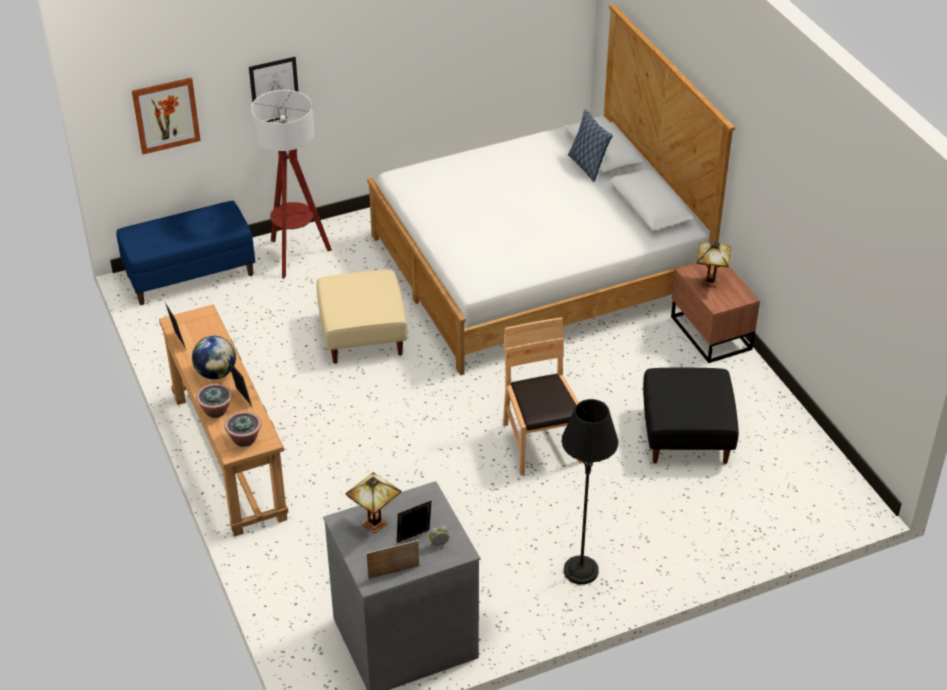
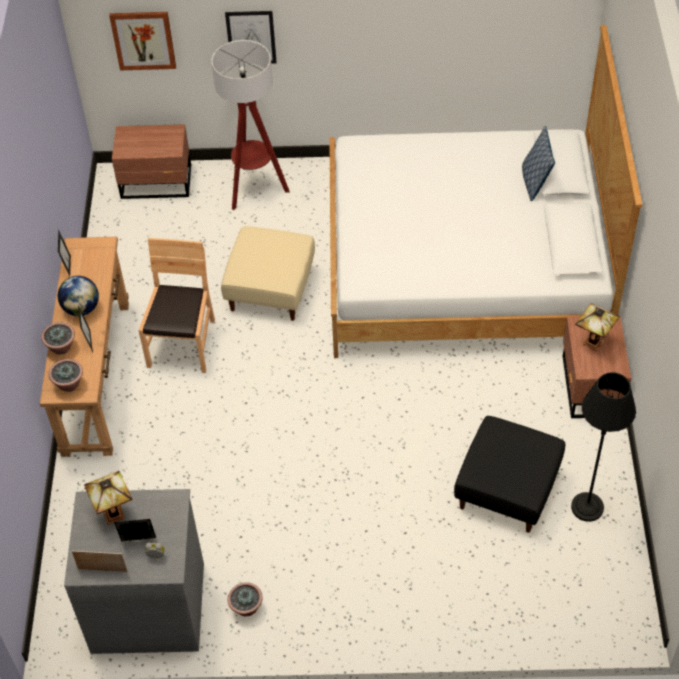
camera: 25 degrees right, 10 degrees up
(190, 275) = (157, 183): blue bench -> brown nightstand
(503, 606) = (246, 608): none -> potted plant
(541, 443) = (368, 452): brown chair -> brown chair (183, 344)
(581, 571) = (333, 597): black floor lamp -> black floor lamp (587, 507)

